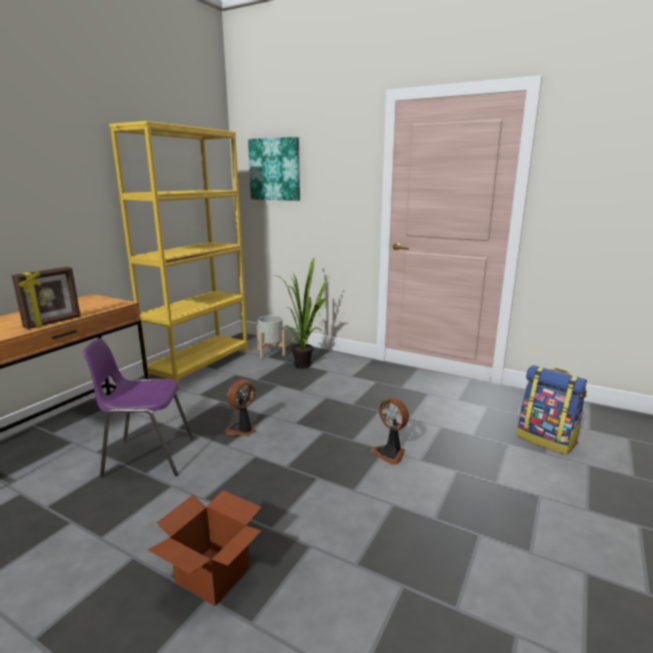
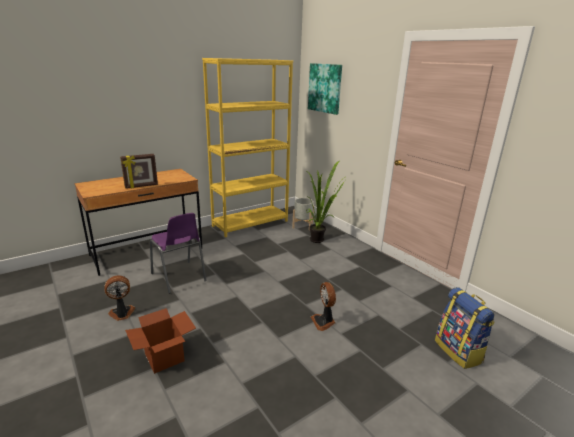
camera: 25 degrees right, 5 degrees up
(147, 456) = (179, 278): purple chair -> purple chair turned 150 degrees counterclockwise
(242, 430) = (242, 277): fan -> fan (122, 314)

